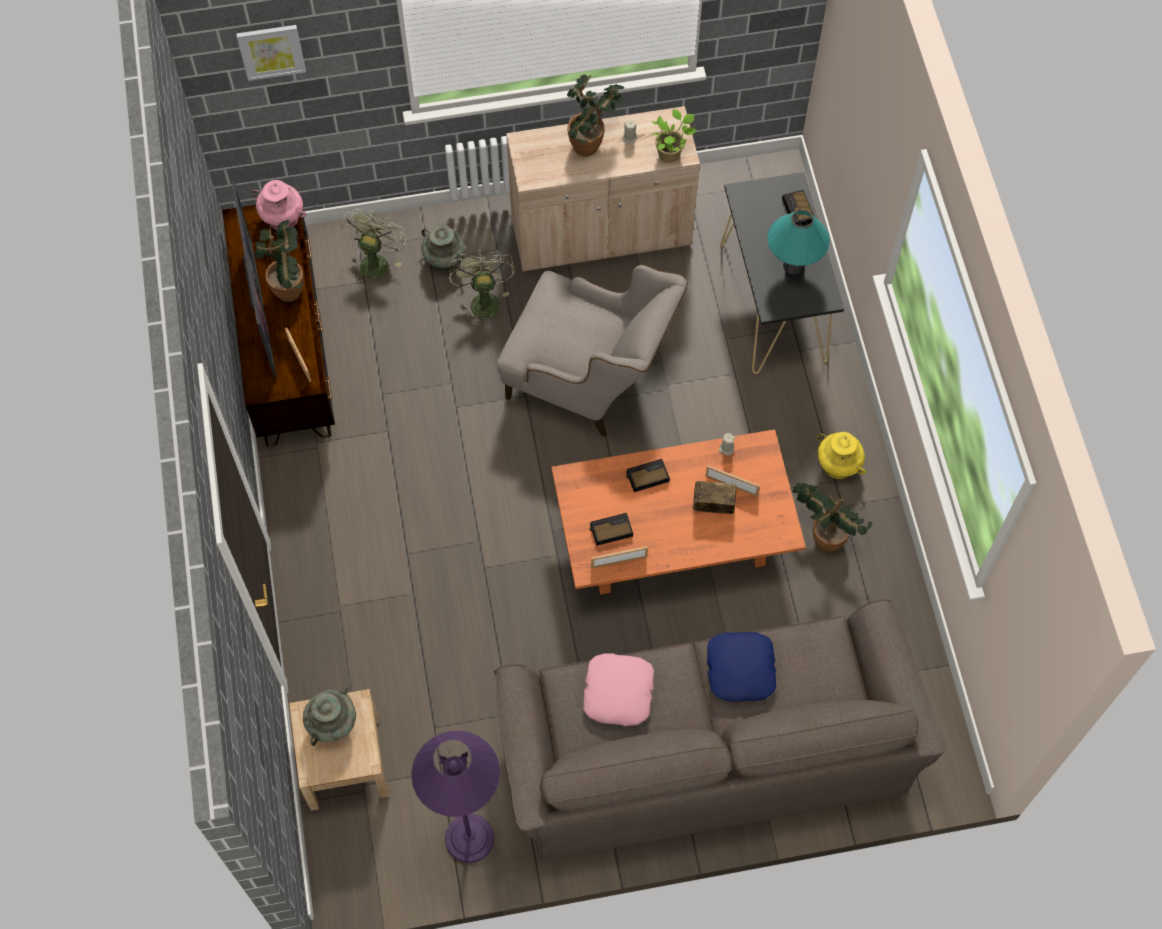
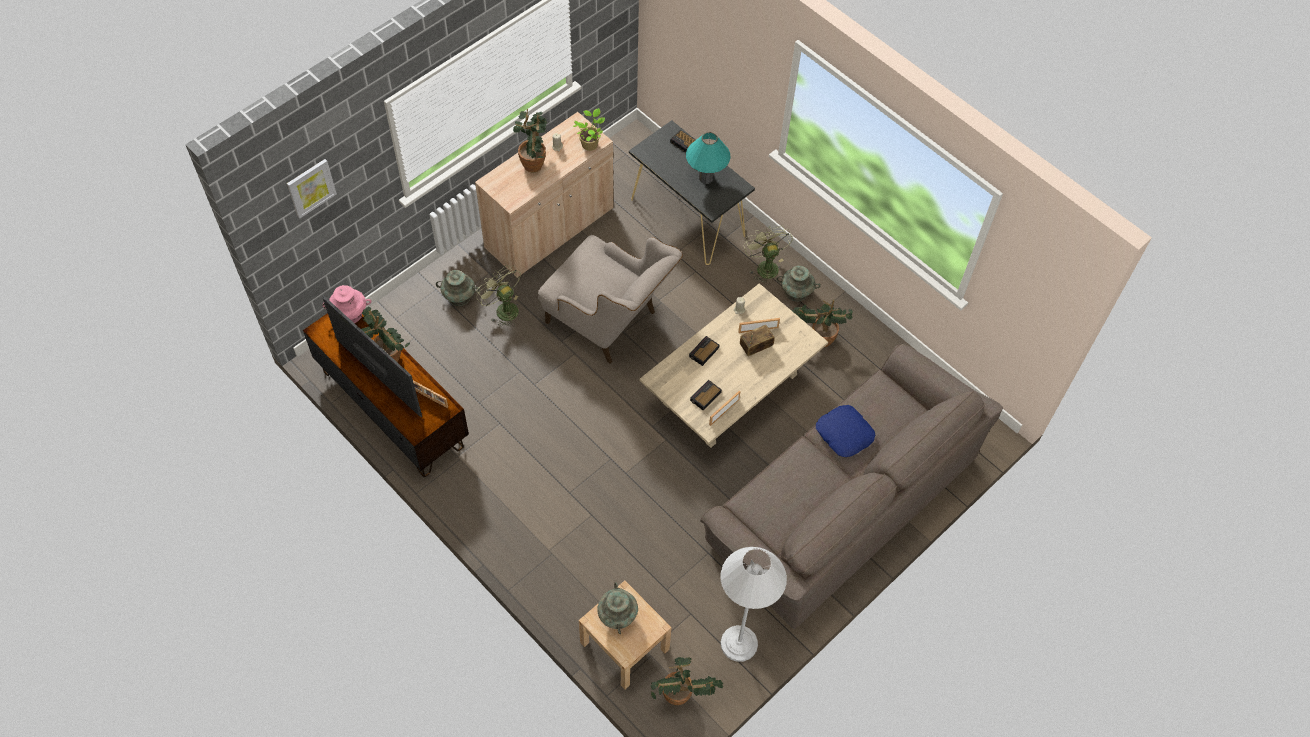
camera: 35 degrees left, 5 degrees down
(365, 857) = (682, 697): none -> potted plant
(375, 261) = (412, 321): green fan -> green fan (765, 266)
(469, 838) = (739, 643): purple floor lamp -> white floor lamp
(590, 382) = (609, 323): beige armchair -> beige armchair turned 45 degrees clockwise
(617, 692) = (782, 490): pink pillow -> none
(673, 538) = (730, 389): orange coffee table -> beige coffee table
(838, 465) = (796, 292): yellow vase -> turquoise vase

